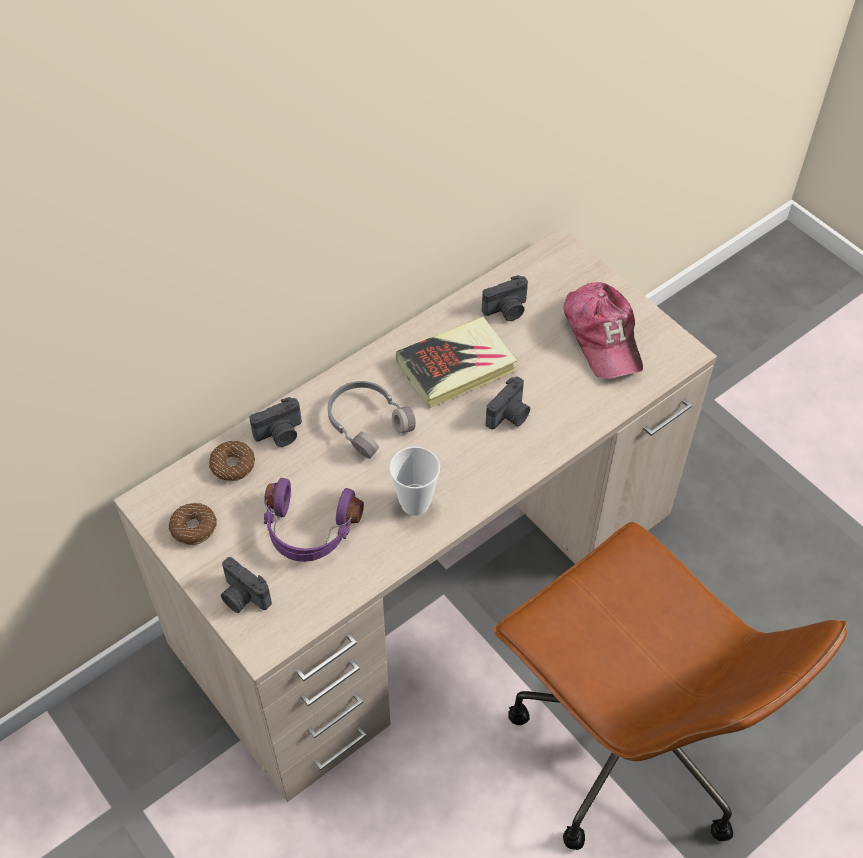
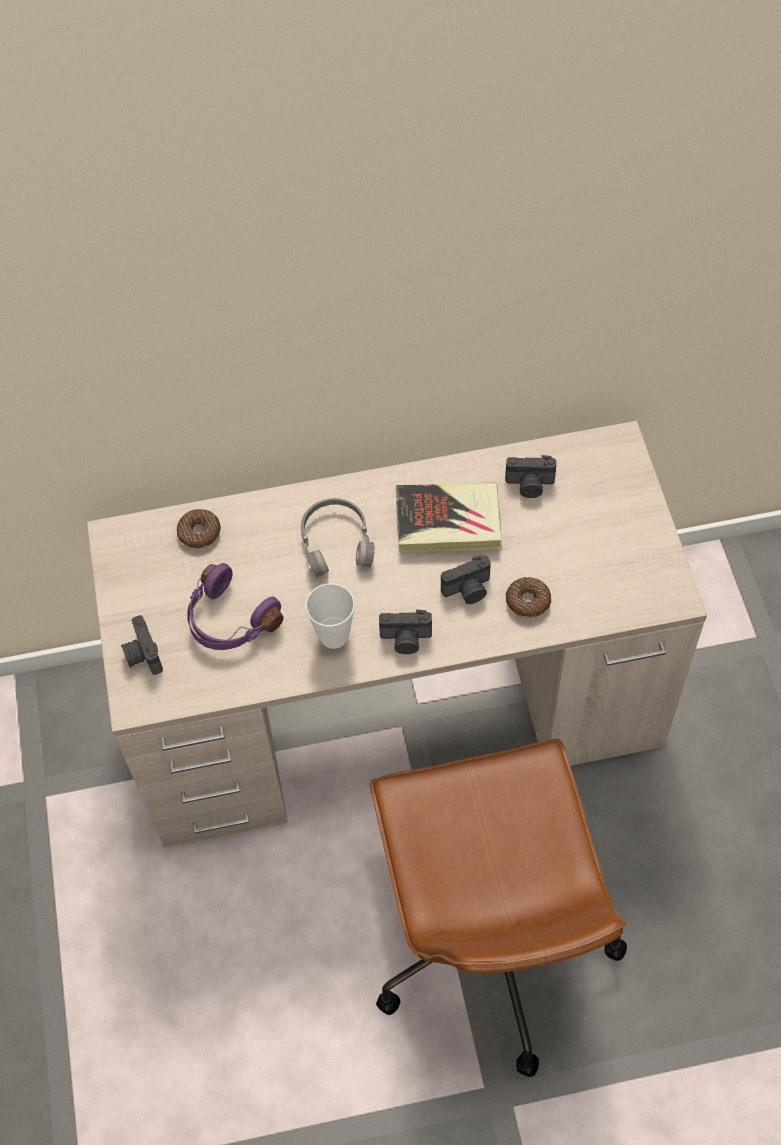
camera: 30 degrees right, 5 degrees up
(194, 528) = (137, 575): donut -> donut (528, 601)
(280, 434) = (255, 521): camera -> camera (406, 640)
(602, 336) = (605, 549): cap -> none

